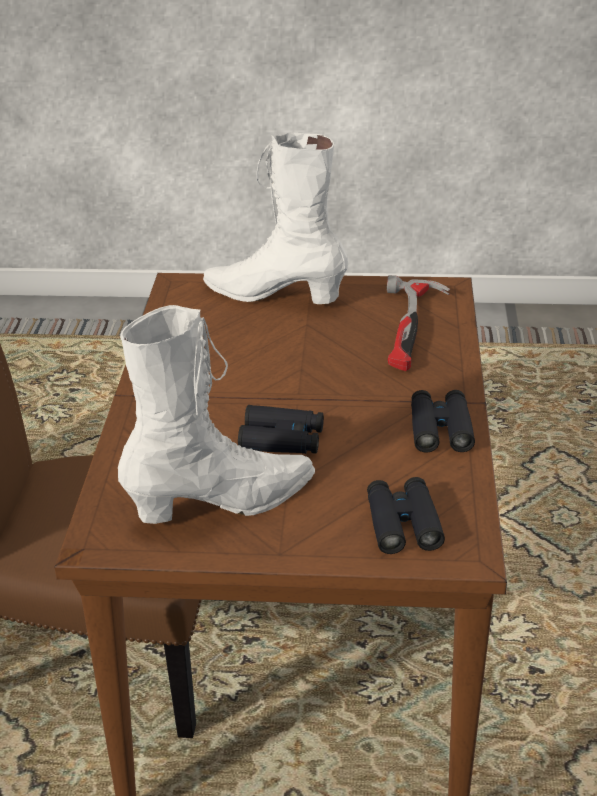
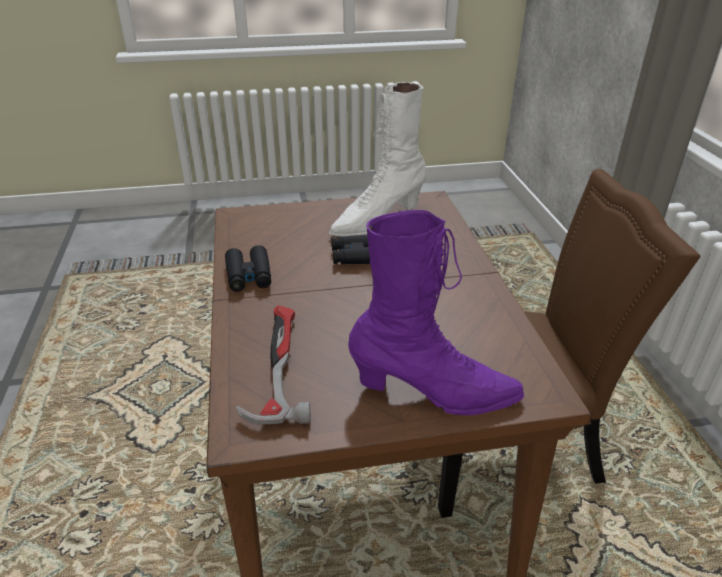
camera: 165 degrees right, 0 degrees up
(275, 295) = (434, 393): white boot -> purple boot
(403, 523) = (271, 223): black binoculars -> none

